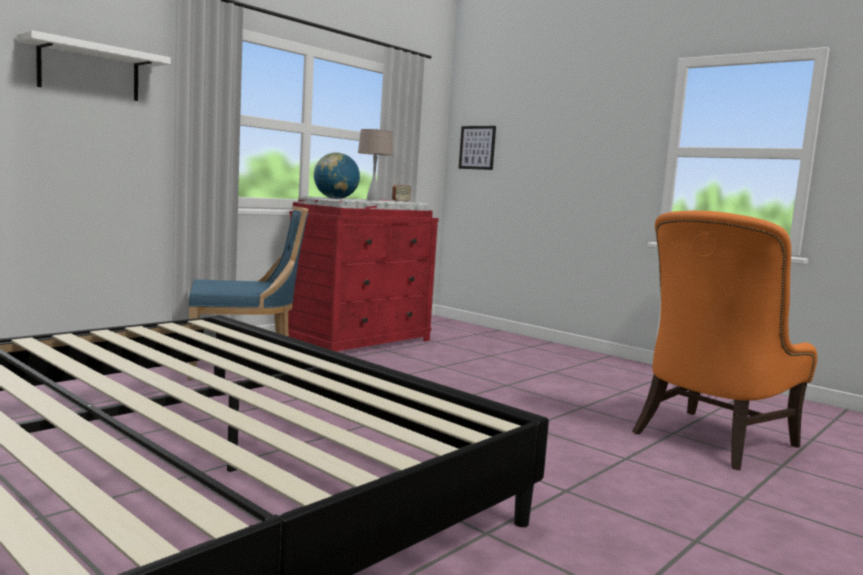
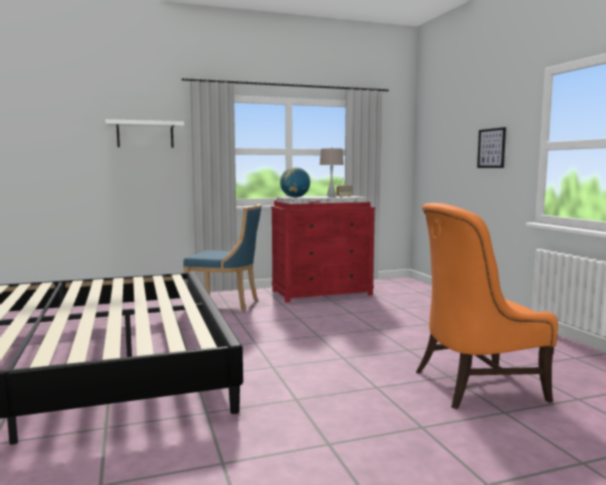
camera: 30 degrees right, 0 degrees up
(477, 147) = (428, 151): picture -> picture (491, 148)

